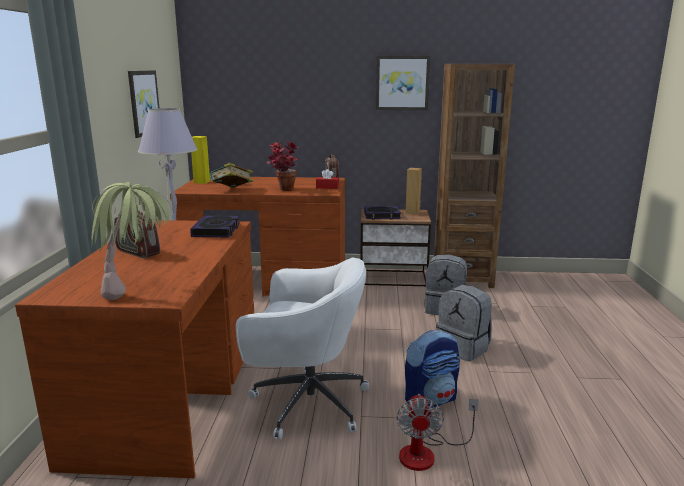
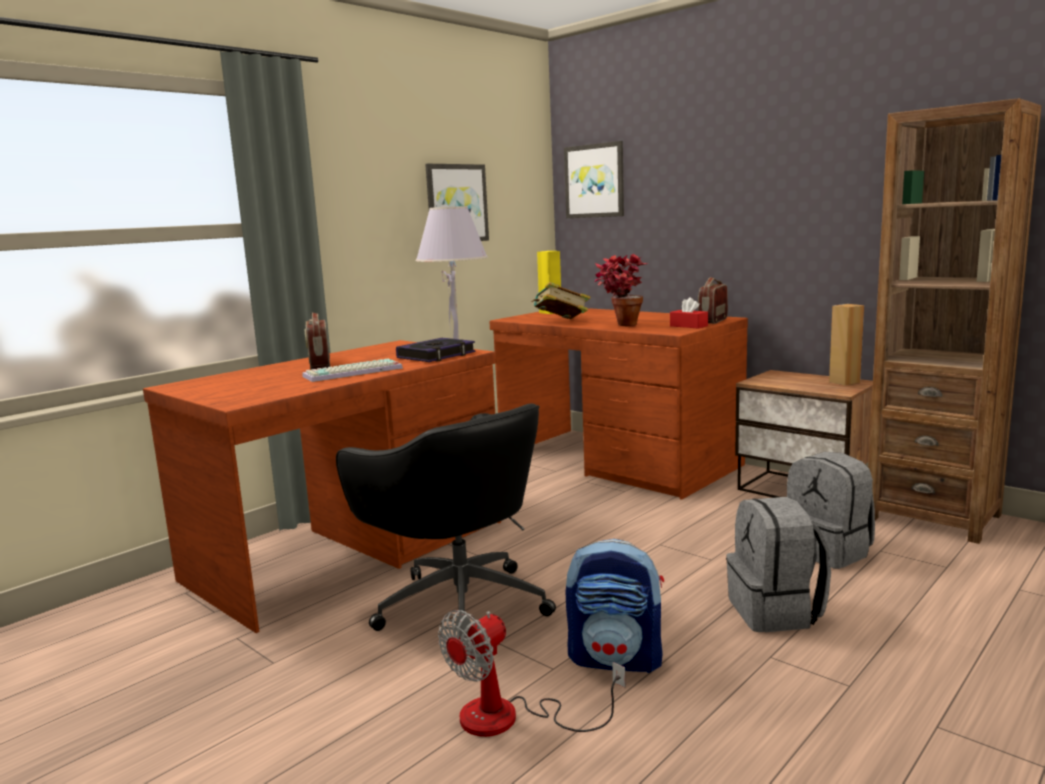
camera: 40 degrees right, 5 degrees down
(138, 290) = (238, 392): potted plant -> none
(190, 255) = (352, 373): none -> keyboard
(306, 403) = (459, 604): white office chair -> black office chair
(382, 215) = (782, 381): book -> none
(402, 83) = (843, 159): picture -> picture (594, 181)

